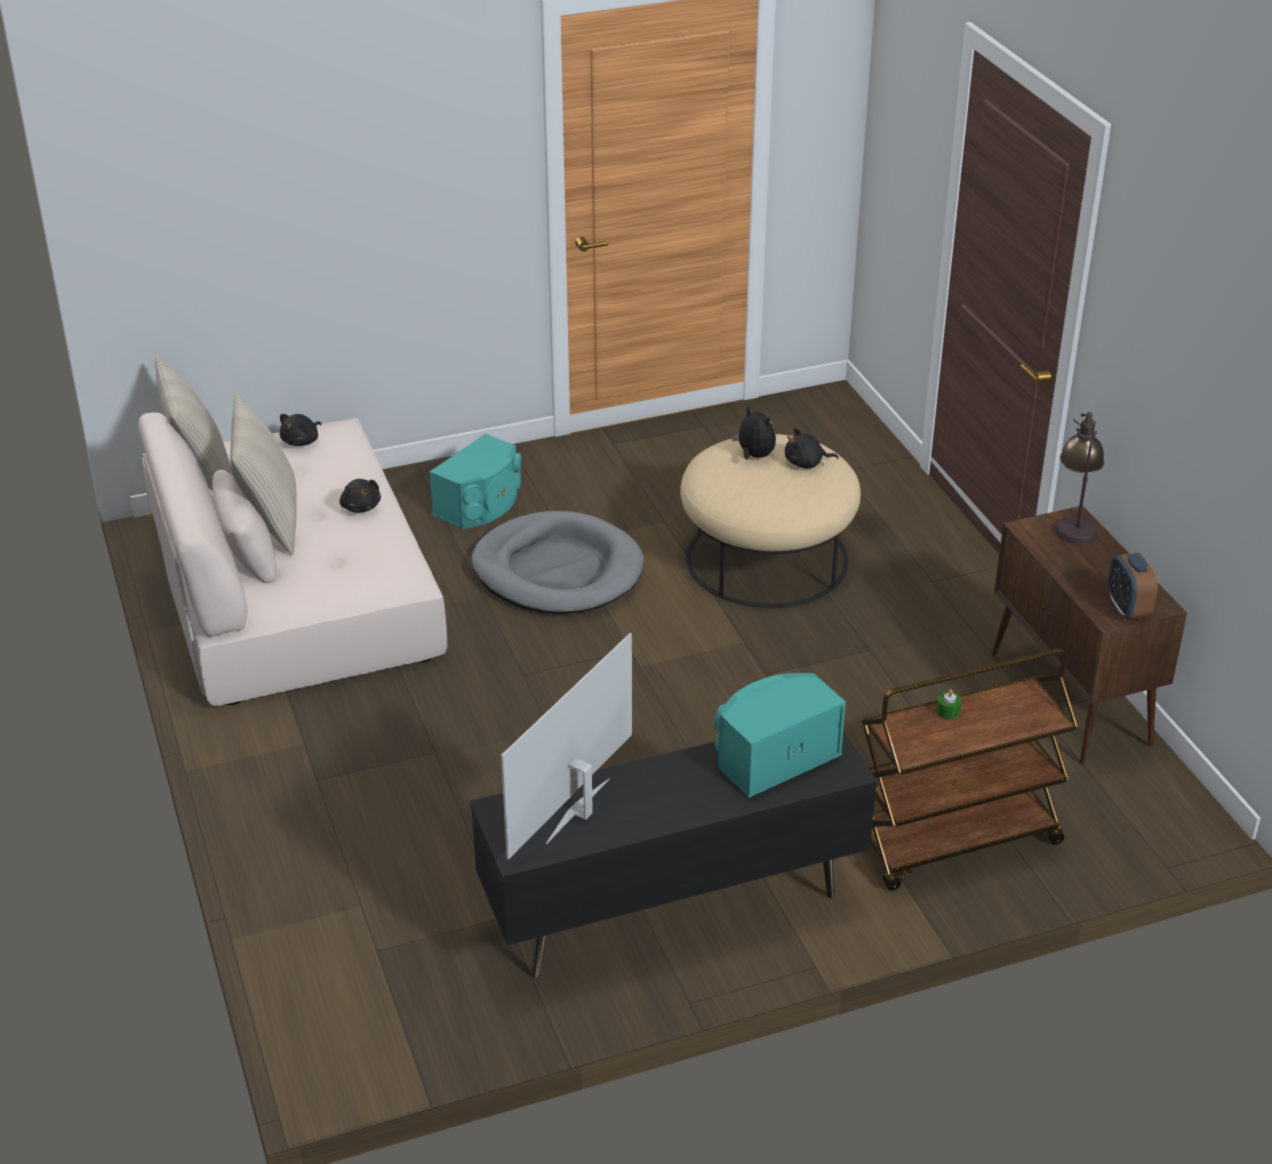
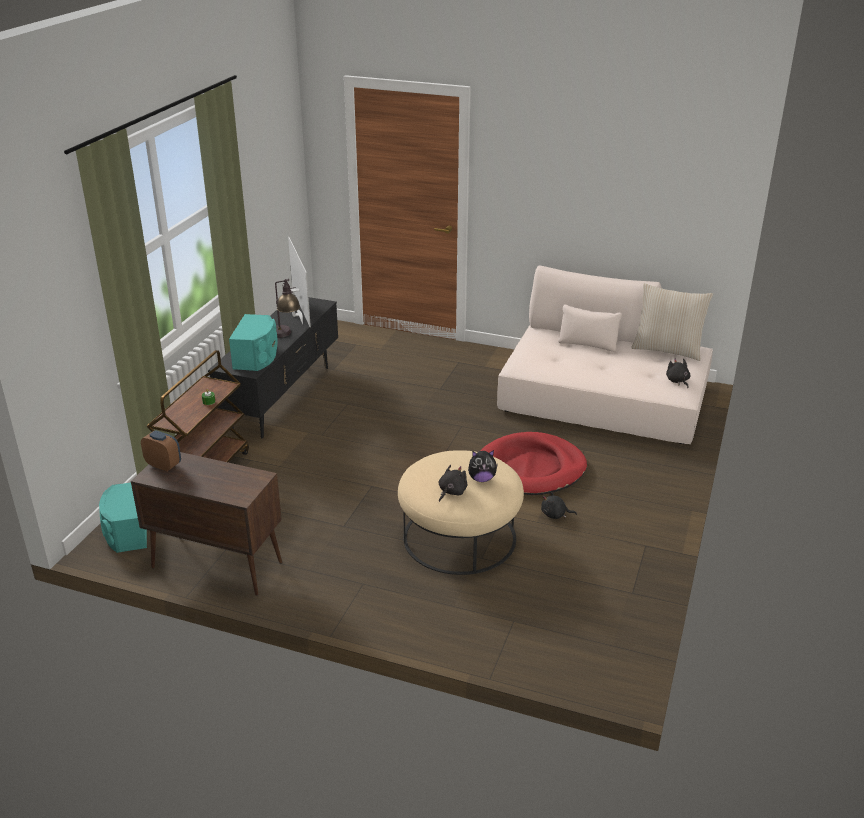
camera: 130 degrees right, 5 degrees down
(270, 521) = (607, 353): beige pillow -> none
(360, 506) = (594, 375): black plush toy -> black plush toy (555, 515)
(481, 505) = (622, 472): turquoise speaker -> turquoise speaker (126, 532)
(558, 570) = (531, 468): grey dog bed -> red dog bed
(1074, 523) = (239, 494): table lamp -> table lamp (285, 335)

